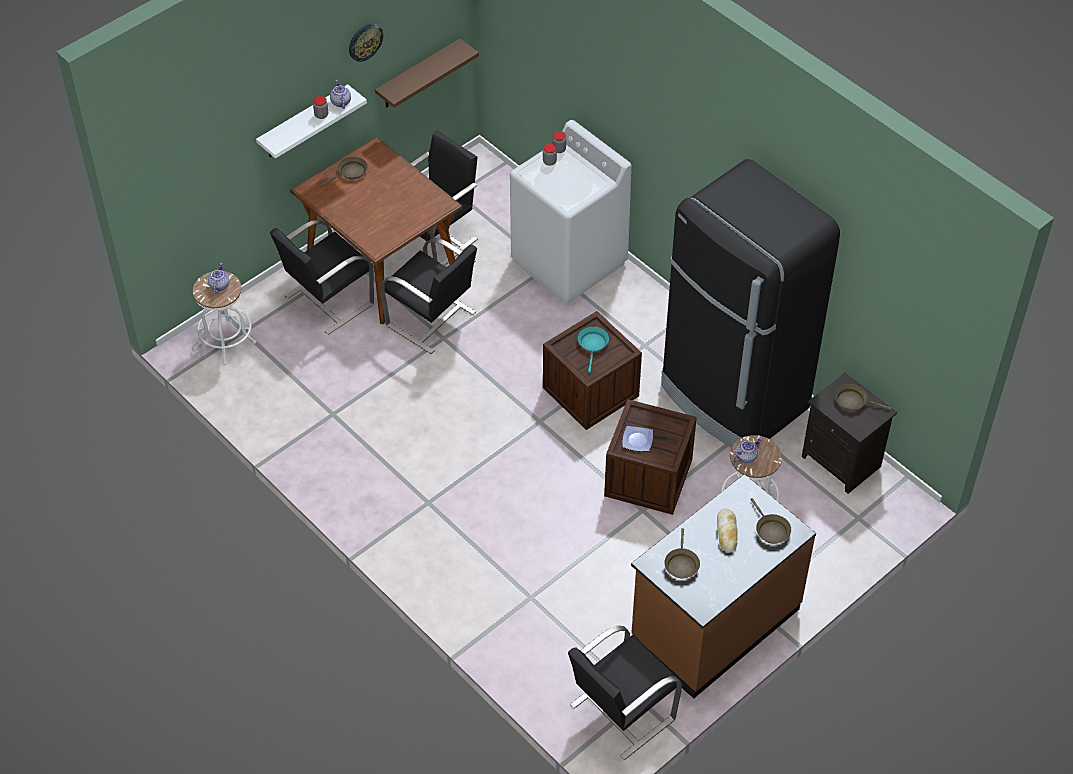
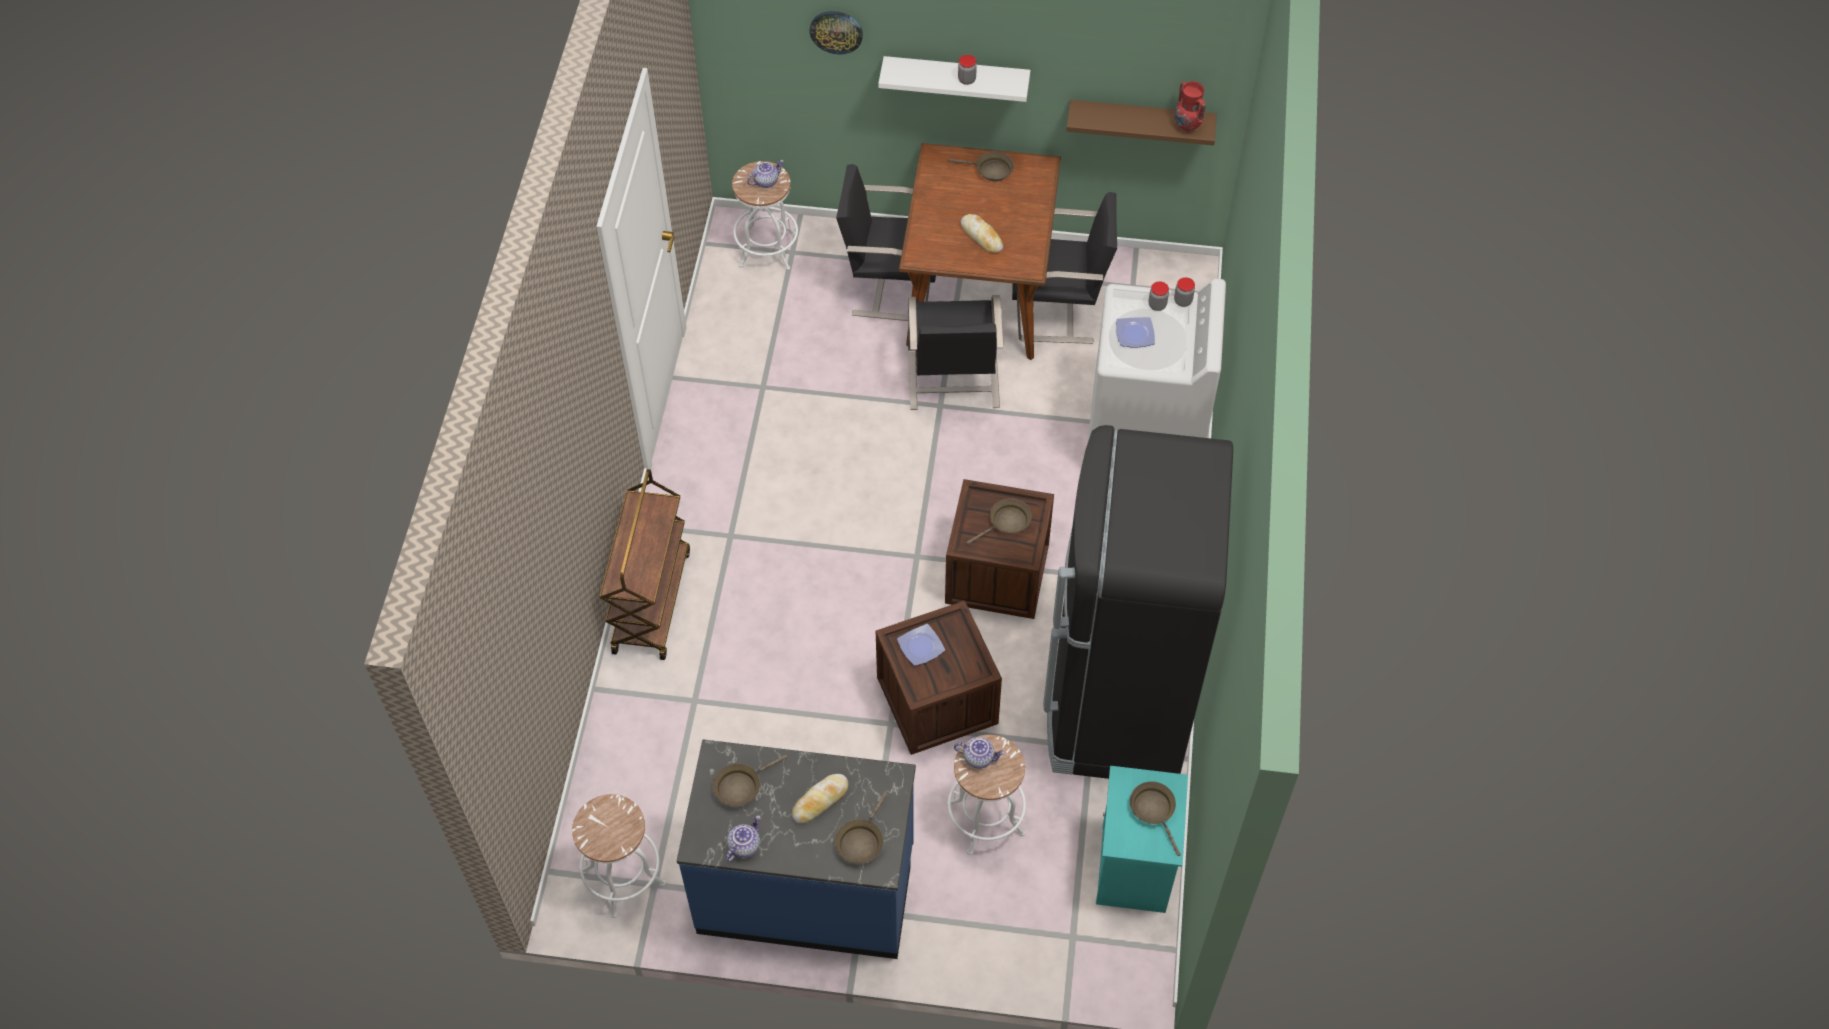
camera: 50 degrees right, 5 degrees up
(340, 102) = (999, 81): teapot -> teapot (744, 845)
(365, 41) = (1067, 33): wall clock -> wall clock (836, 31)
(395, 210) = (981, 236): none -> bread
(433, 574) = (651, 600): none -> brown cart
(455, 56) = (1187, 127): none -> red vase
(558, 184) = (1134, 333): none -> plate
(593, 345) = (1007, 522): turquoise frying pan -> brown frying pan
(620, 713) = (623, 877): black chair -> white stool
(714, 623) = (806, 888): brown counter -> blue counter
(843, 461) = (1135, 869): black nightstand -> turquoise nightstand

